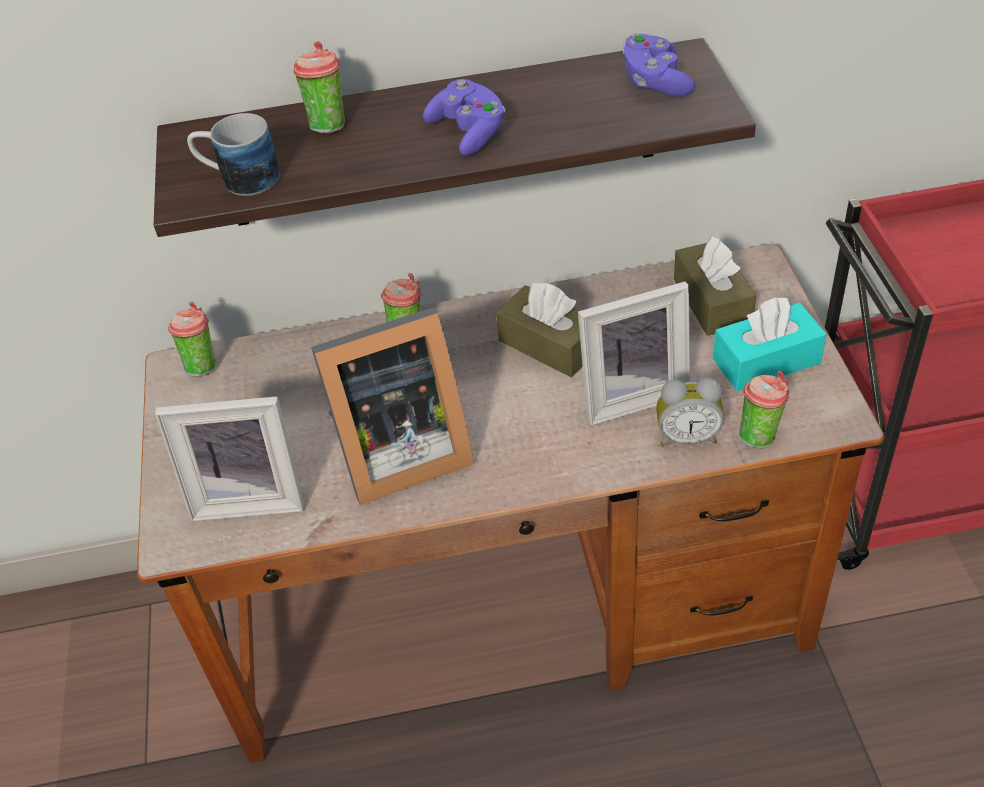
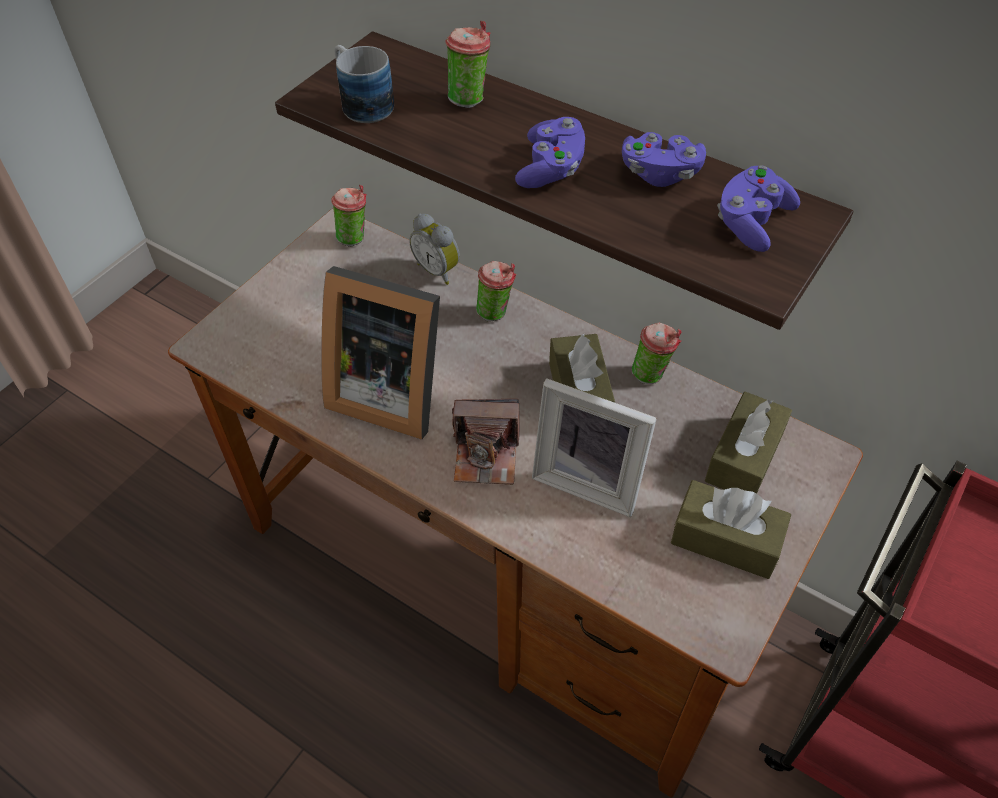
camera: 40 degrees right, 5 degrees up
(250, 496) = (277, 348): picture frame -> none
(536, 437) = (486, 455): none -> camera
(550, 89) = (660, 173): none -> purple game controller
(687, 436) = (589, 546): alarm clock -> alarm clock (438, 270)
(759, 434) = (644, 592): cup -> cup (652, 374)
(766, 361) = (726, 540): turquoise tissue box -> brown tissue box

